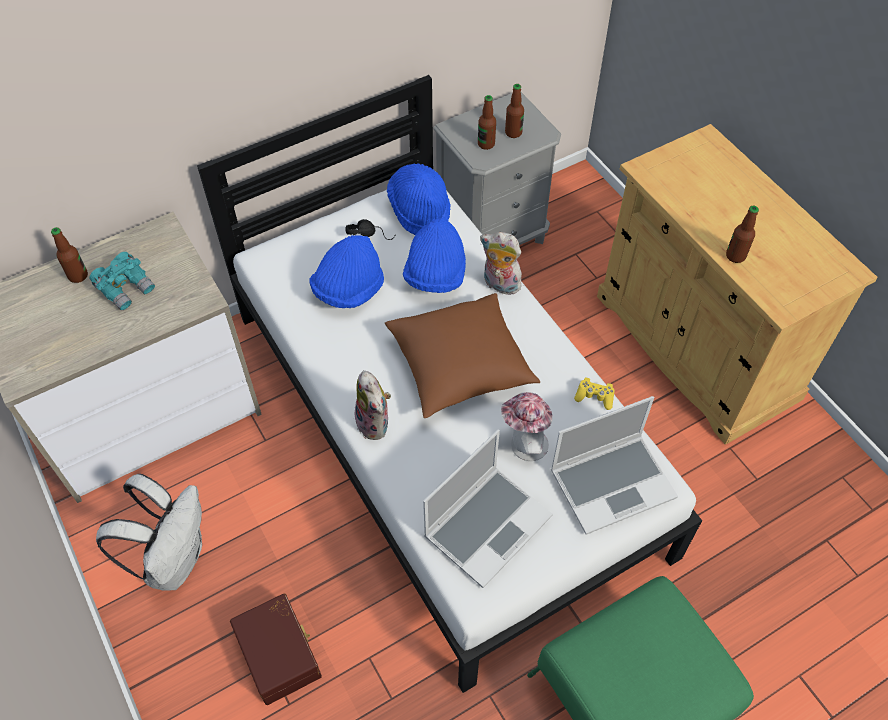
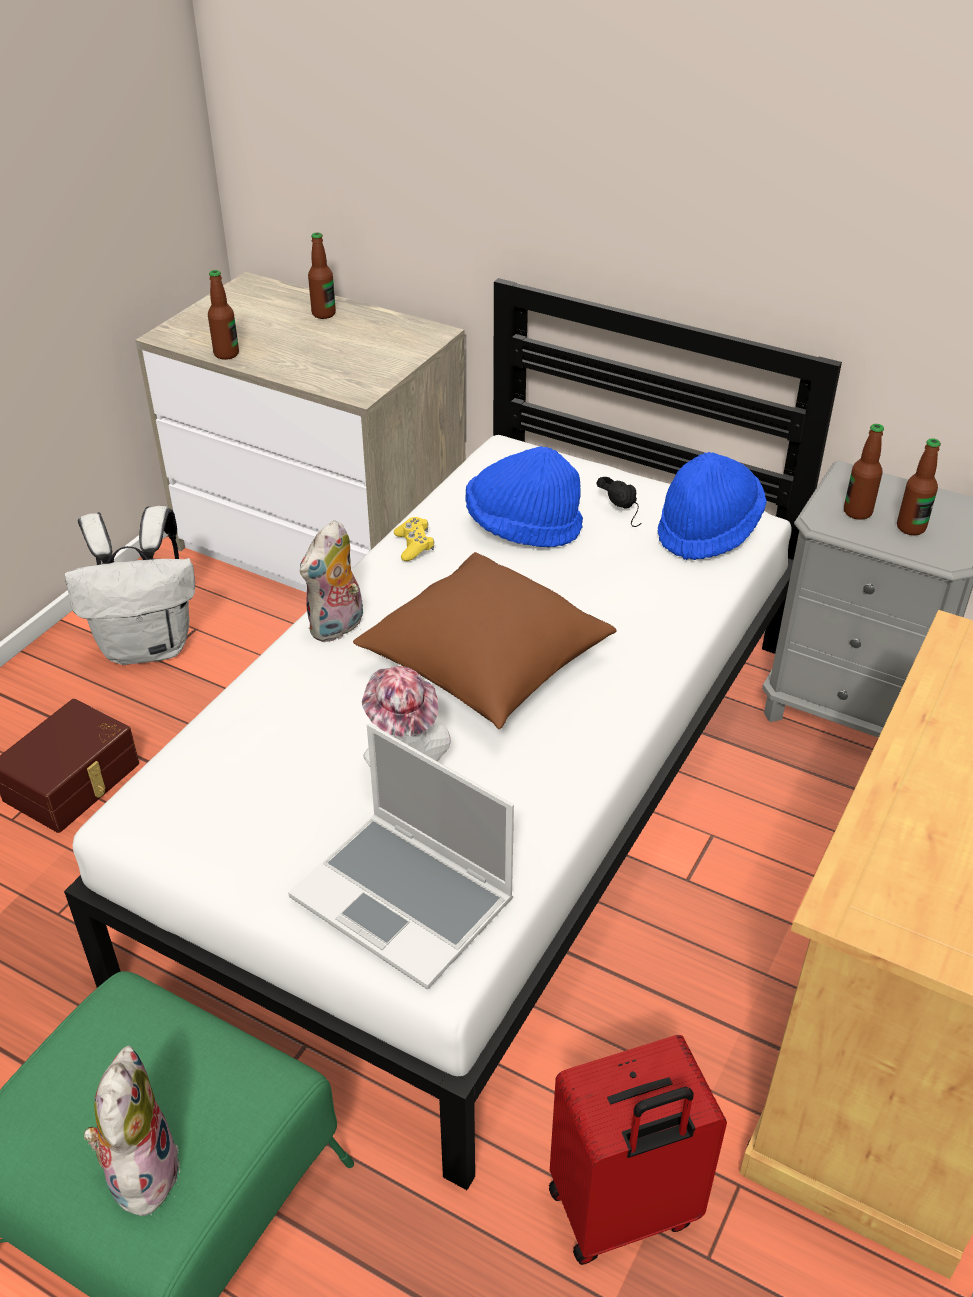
camera: 60 degrees right, 15 degrees down
(126, 288) = (332, 344): turquoise binoculars -> none
(435, 275) = (613, 584): blue hat -> none
(487, 524) = (247, 787): laptop -> none
(499, 285) = (660, 650): plush toy -> plush toy (140, 1170)
(594, 396) = (549, 822): yellow game controller -> yellow game controller (414, 546)
(721, 499) = (623, 1211): none -> red suitcase
(735, 256) = (896, 804): bottle -> bottle (226, 354)

